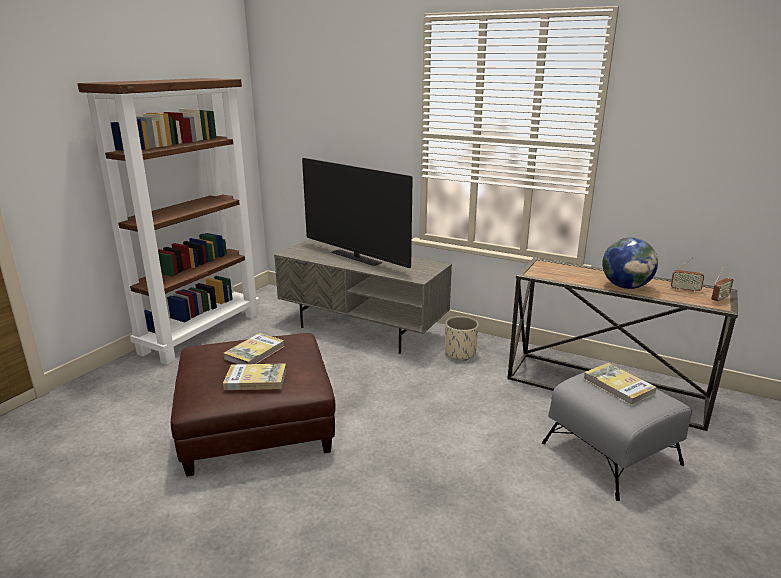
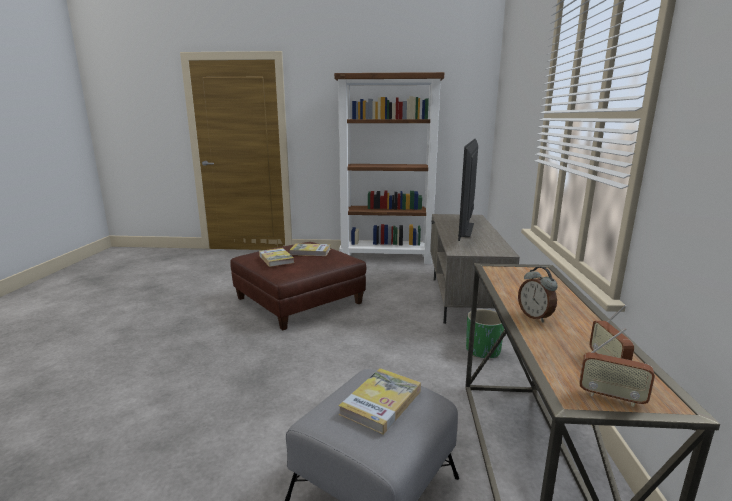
camera: 65 degrees right, 5 degrees down
(460, 353) = (483, 351): beige planter -> green planter
(625, 286) = (535, 316): globe -> alarm clock

